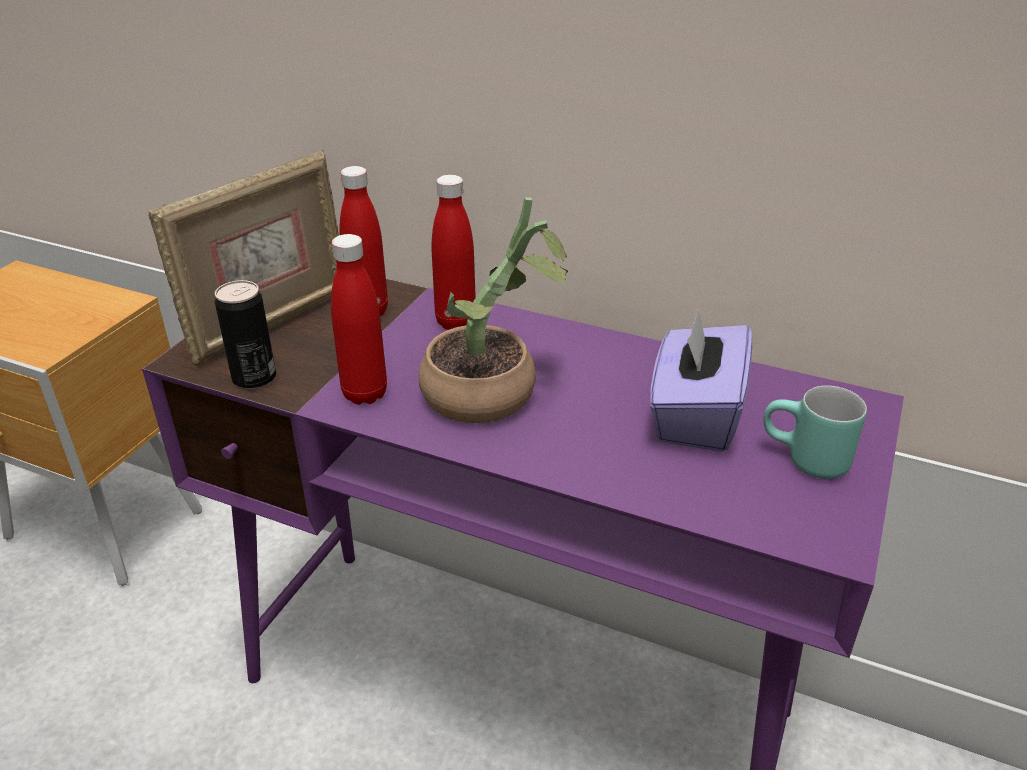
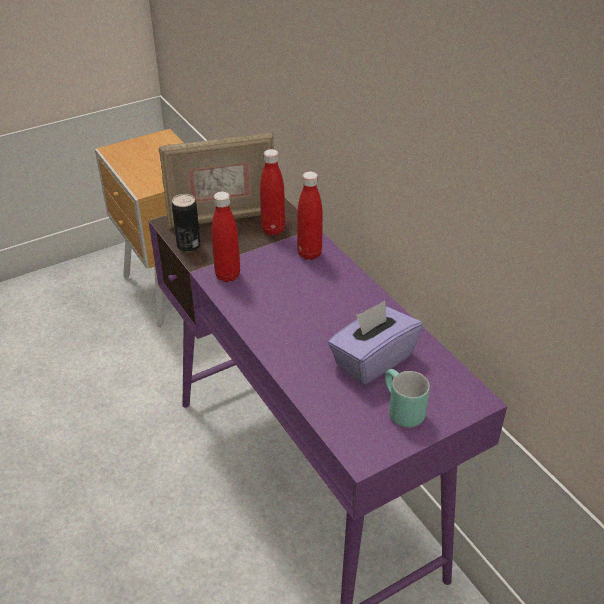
camera: 35 degrees right, 5 degrees up
(493, 393) = (286, 302): potted plant -> none

